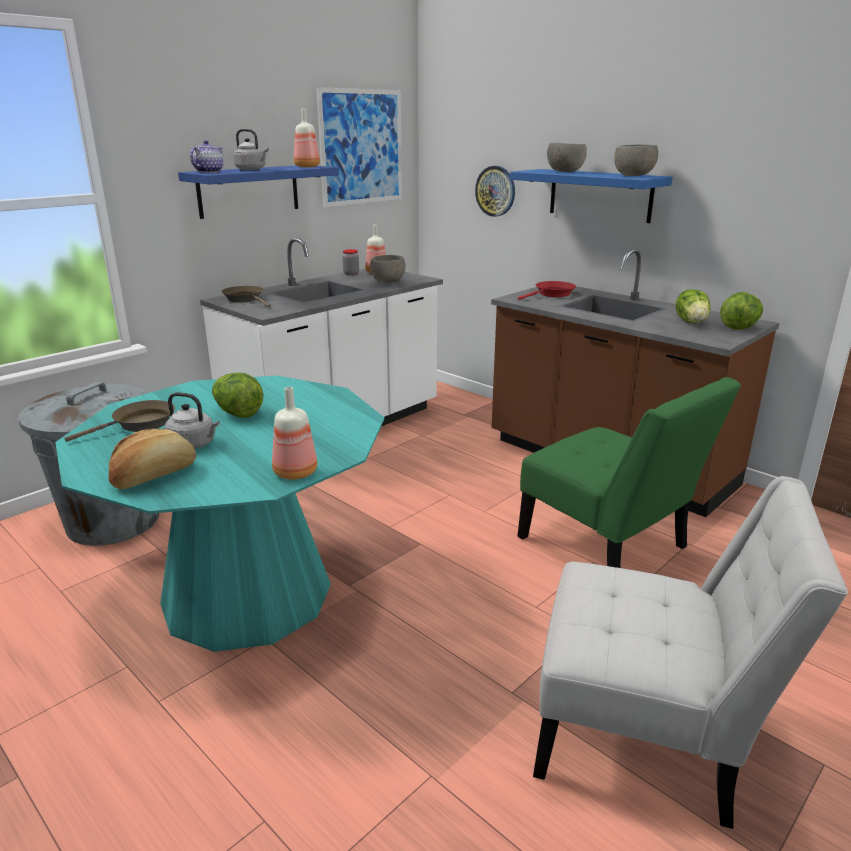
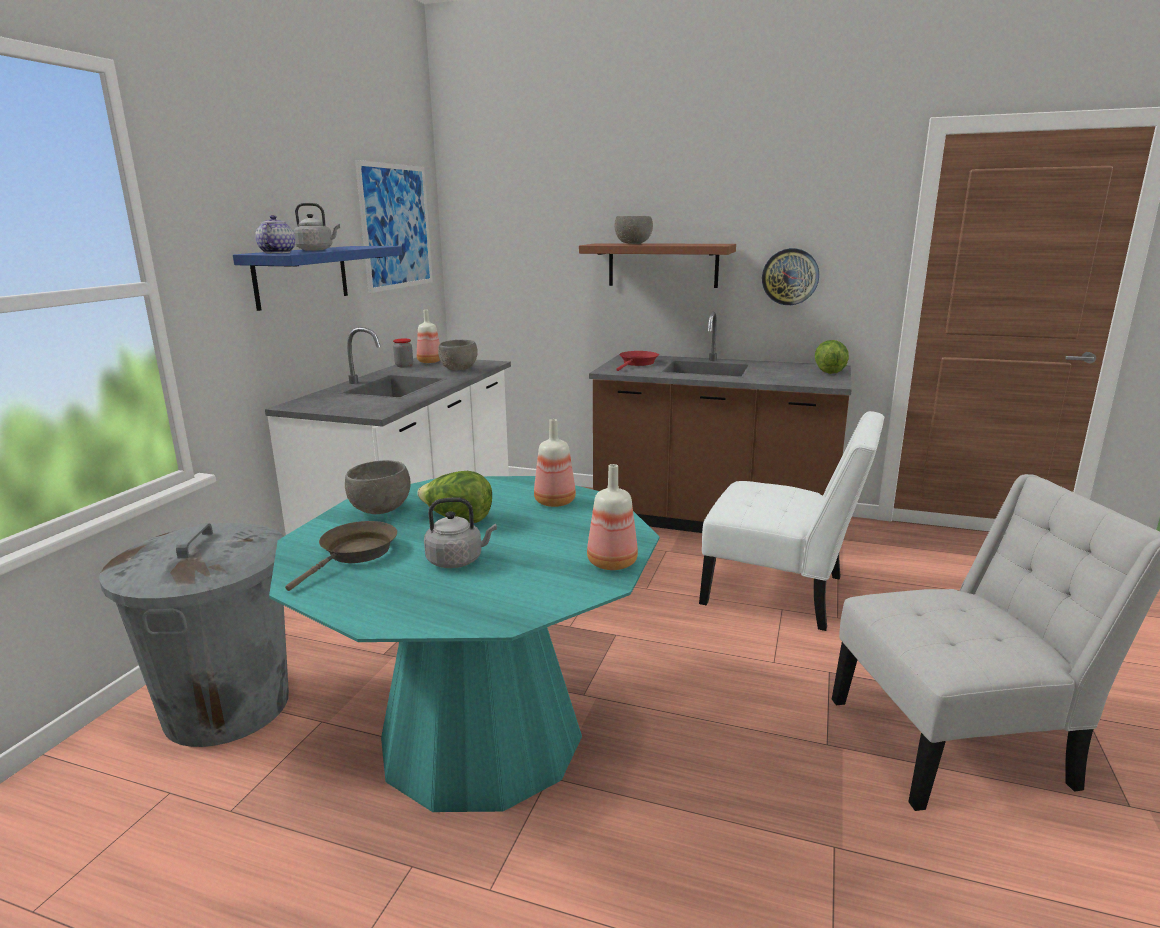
camera: 25 degrees left, 5 degrees down
(154, 475) = (460, 601): bread -> none
(245, 299) = (324, 402): brown frying pan -> none
(307, 167) = (367, 246): bottle -> bottle (555, 502)
(495, 191) = (543, 268): wall clock -> wall clock (790, 276)
(600, 195) = (662, 265): blue shelf -> brown shelf
(609, 547) = (782, 593): green chair -> white chair
(633, 176) = (706, 244): grey bowl -> grey bowl (380, 510)
(692, 322) = (788, 372): lettuce -> none

